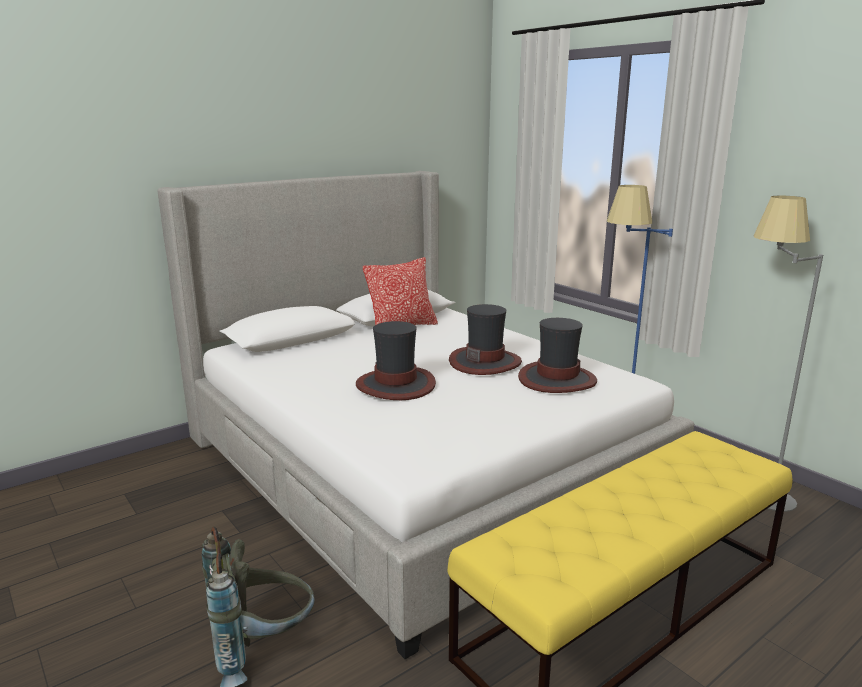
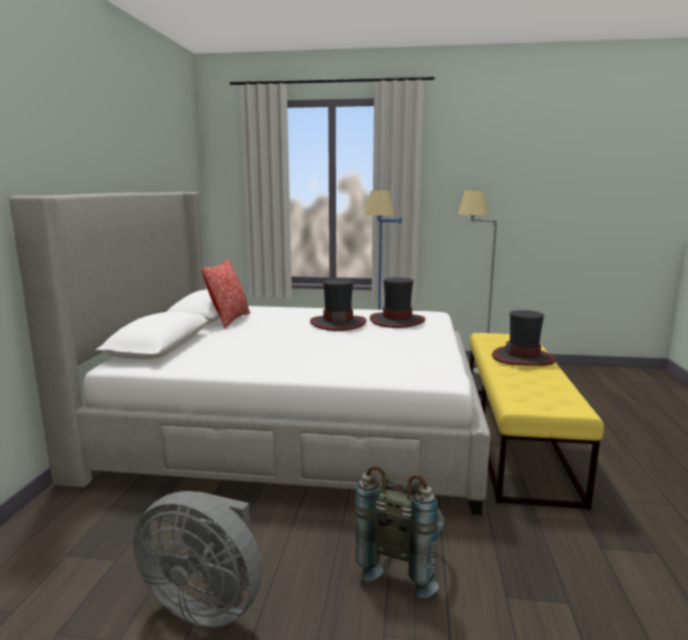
camera: 45 degrees left, 5 degrees down
(123, 578) = (207, 602): none -> grey fan
(396, 385) = (323, 346): hat -> hat (523, 358)

